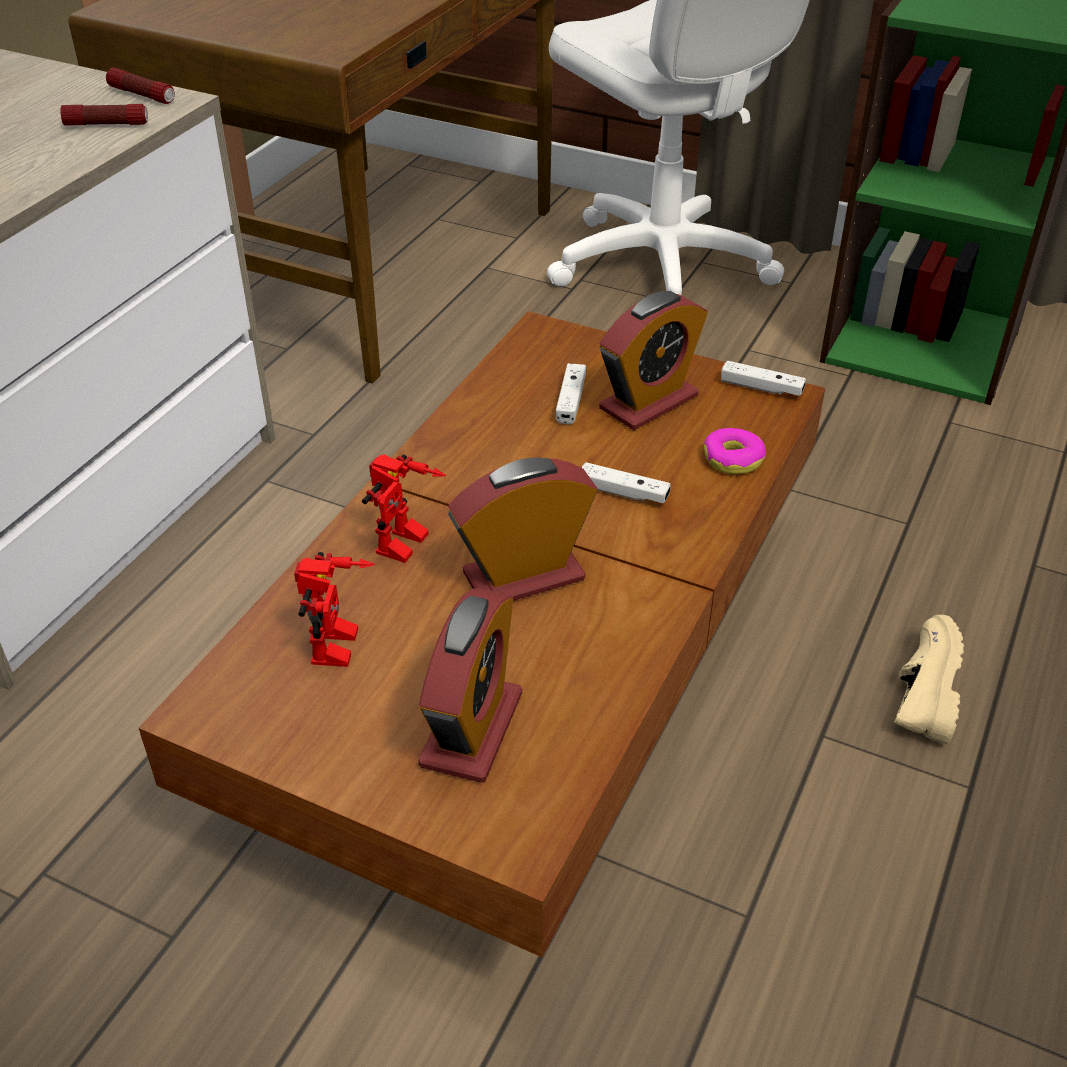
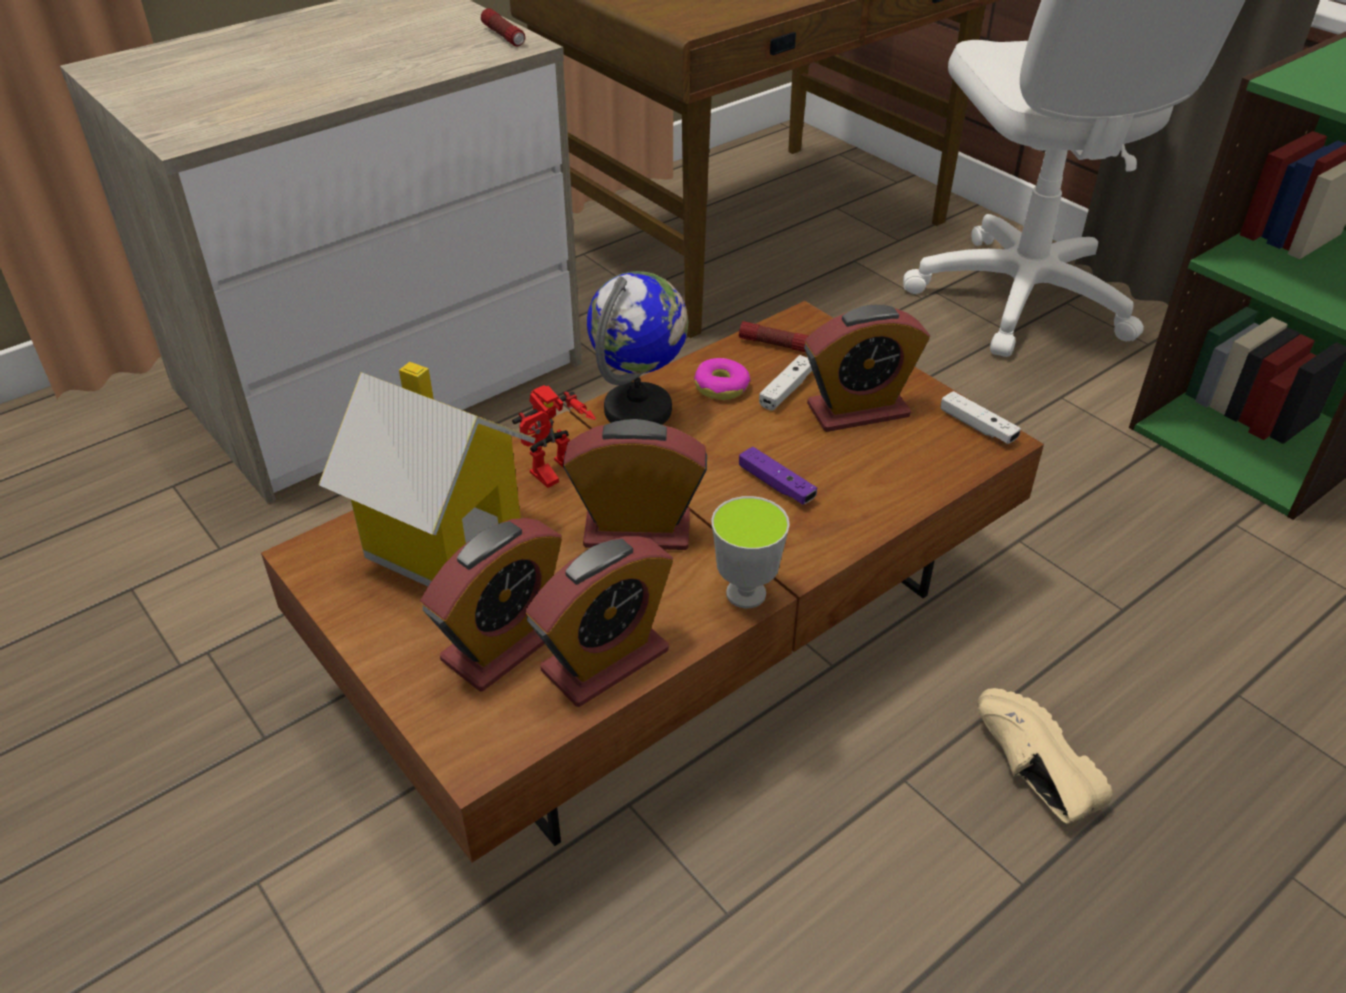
camera: 25 degrees right, 0 degrees up
(107, 124) = (456, 55): flashlight -> flashlight (774, 344)
(342, 650) = (448, 543): toy robot -> toy house
(442, 459) = (639, 410): none -> globe
(581, 709) = (605, 661): none -> alarm clock
(623, 493) = (776, 485): white game controller -> purple game controller
(666, 602) = (746, 593): none -> cup
(733, 459) = (902, 485): donut -> donut (721, 387)
(918, 693) = (1027, 775): beige shoe -> beige shoe turned 75 degrees counterclockwise

